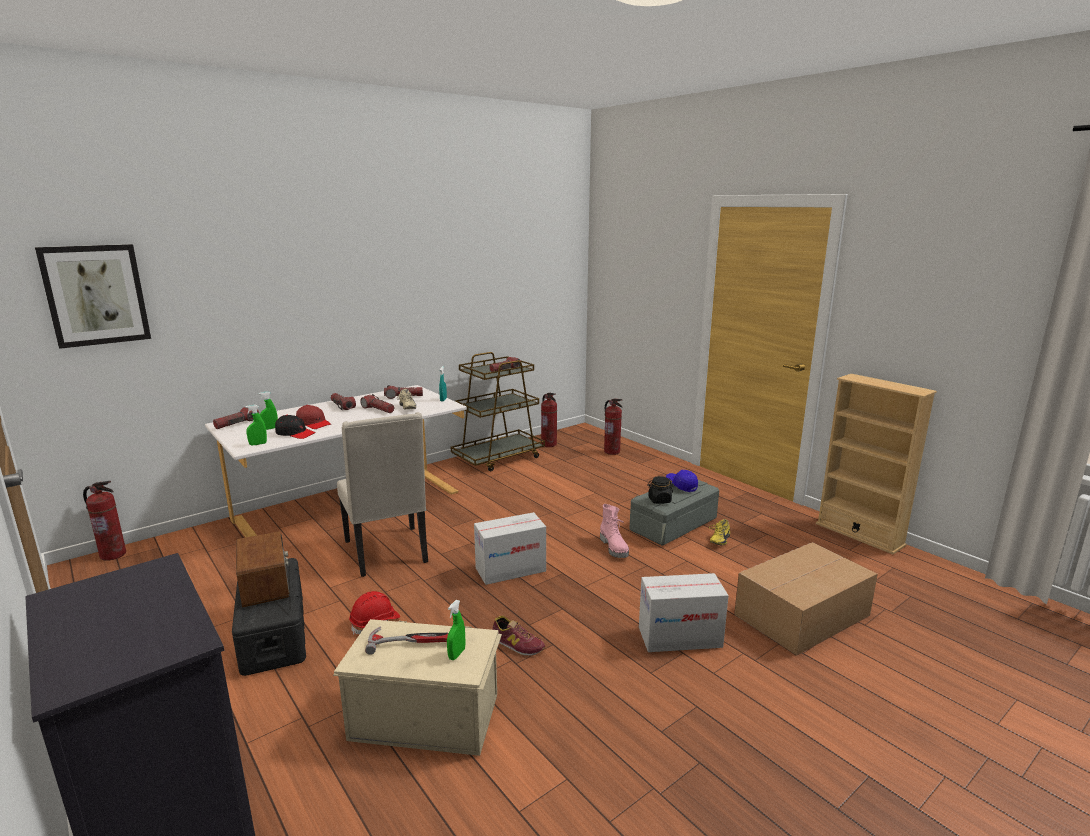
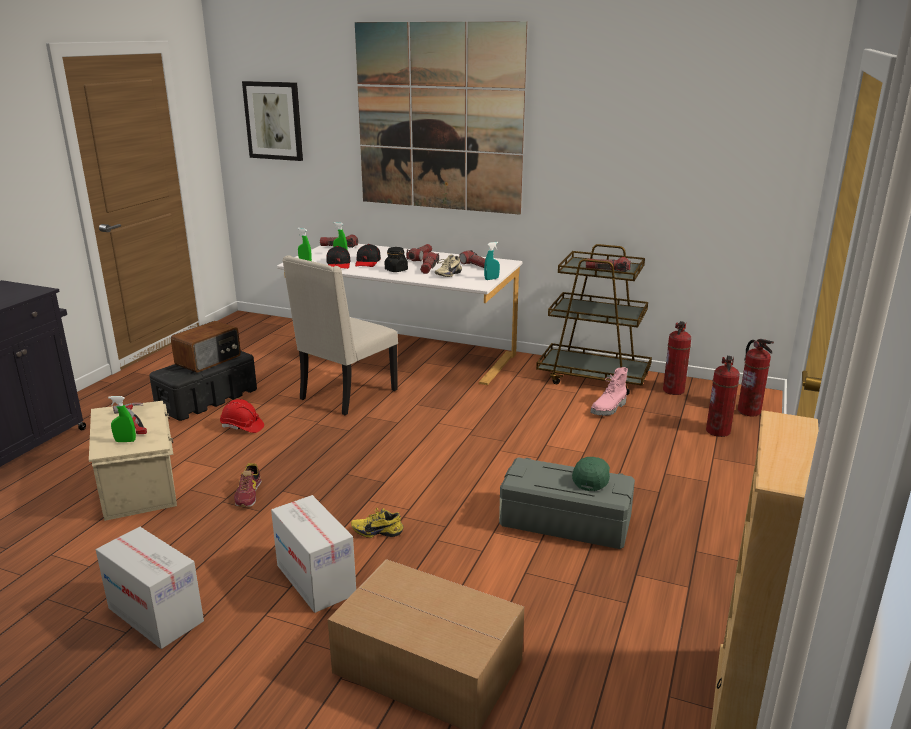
camera: 60 degrees right, 5 degrees up
(113, 554) = (263, 319): fire extinguisher -> fire extinguisher (749, 411)
(313, 423) = (367, 262): red cap -> black cap
(324, 269) = (439, 118): none -> picture
(510, 569) = (367, 454): cardboard box -> cardboard box (156, 614)
(614, 548) = (464, 497): pink boot -> pink boot (609, 409)
(659, 500) = (529, 473): black jar -> black jar (396, 270)
(681, 485) = (591, 478): blue cap -> green cap
(718, 540) = (561, 564): yellow shoe -> yellow shoe (377, 531)

